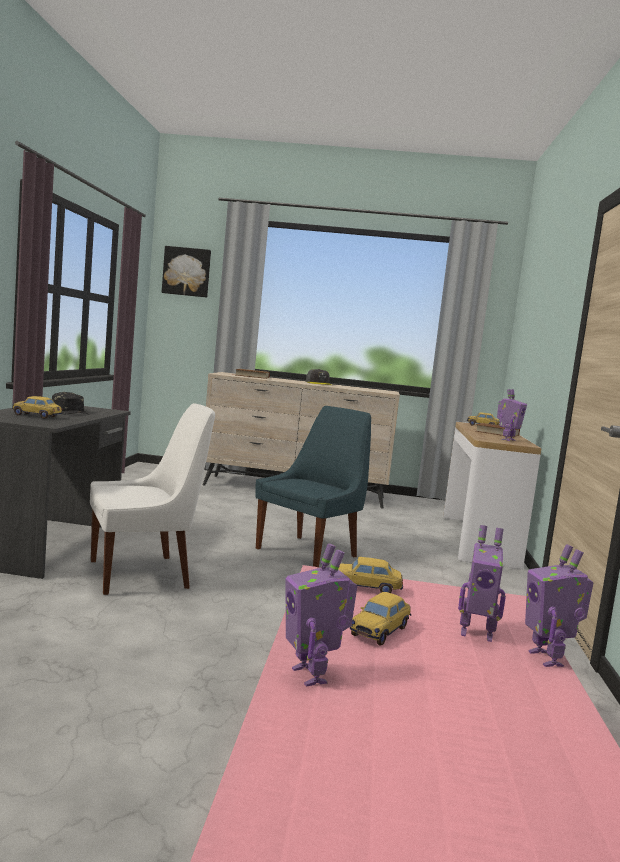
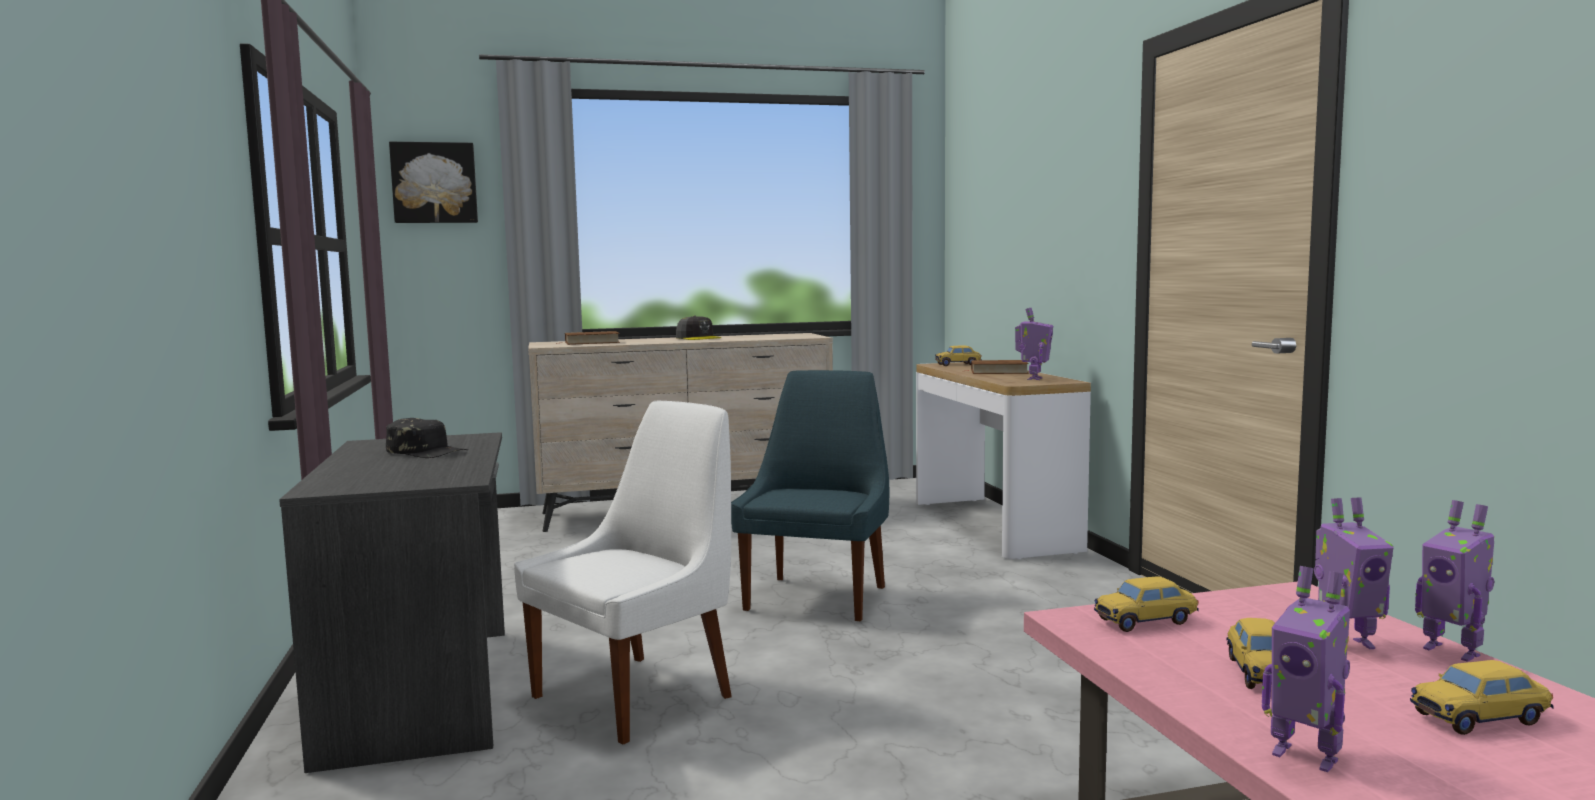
camera: 20 degrees left, 0 degrees up
(37, 416) = (403, 470): toy car -> toy car (1480, 719)

